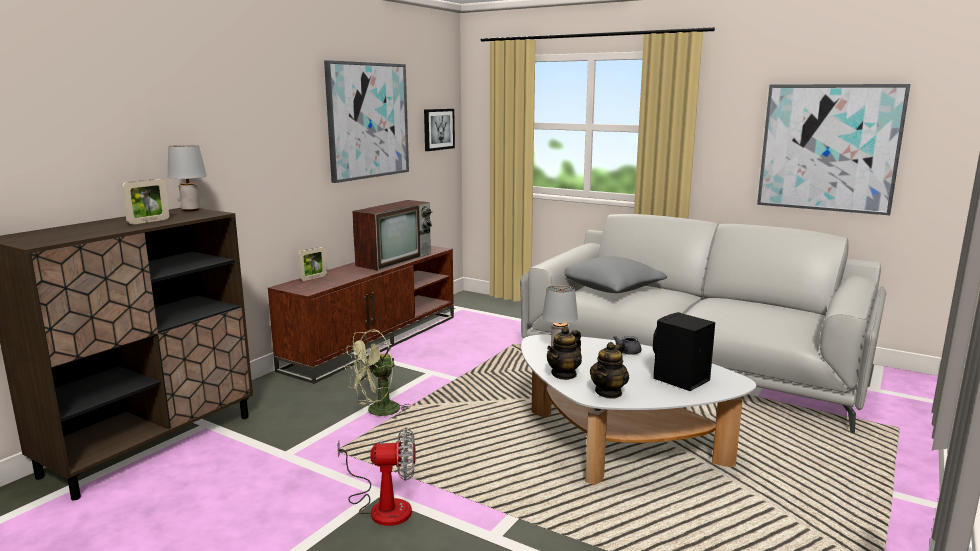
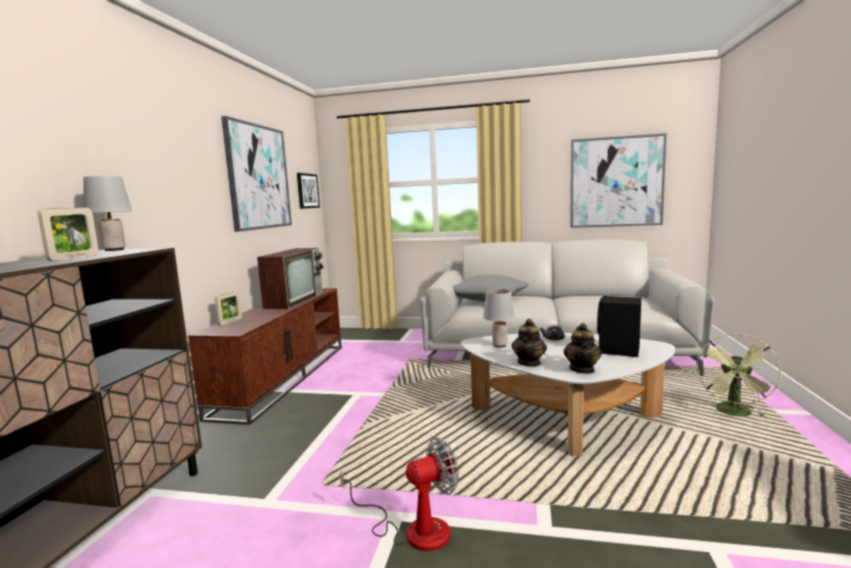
camera: 20 degrees left, 5 degrees down
(378, 412) = (335, 437): green fan -> green fan (735, 414)

